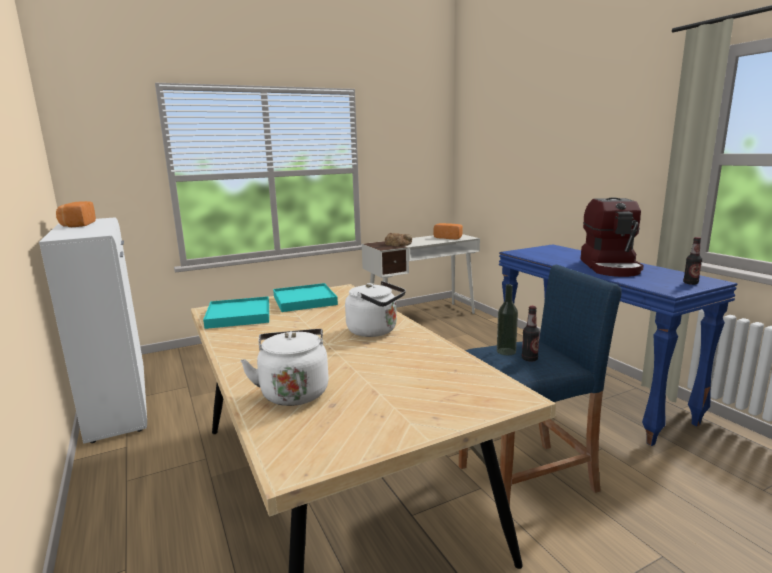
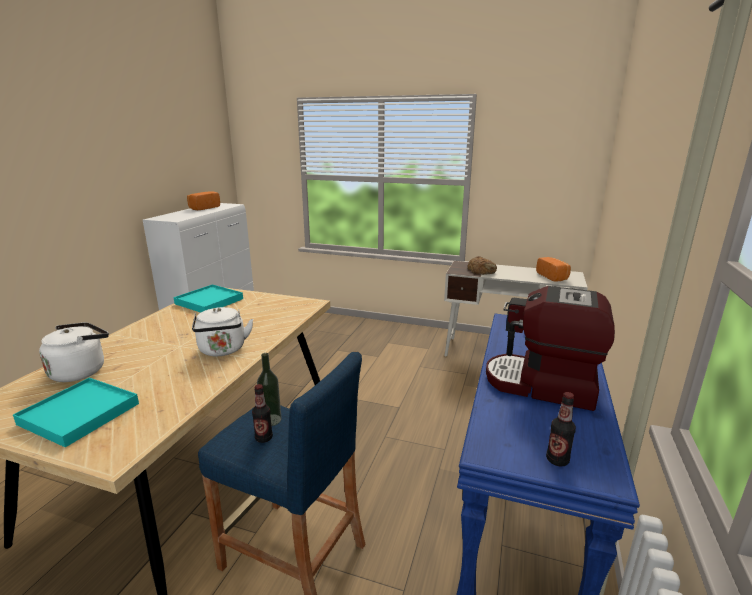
camera: 45 degrees right, 5 degrees up
(304, 300) = (265, 304): turquoise tray -> turquoise tray (79, 414)
(611, 267) = (542, 385): coffee machine -> coffee machine turned 60 degrees clockwise

